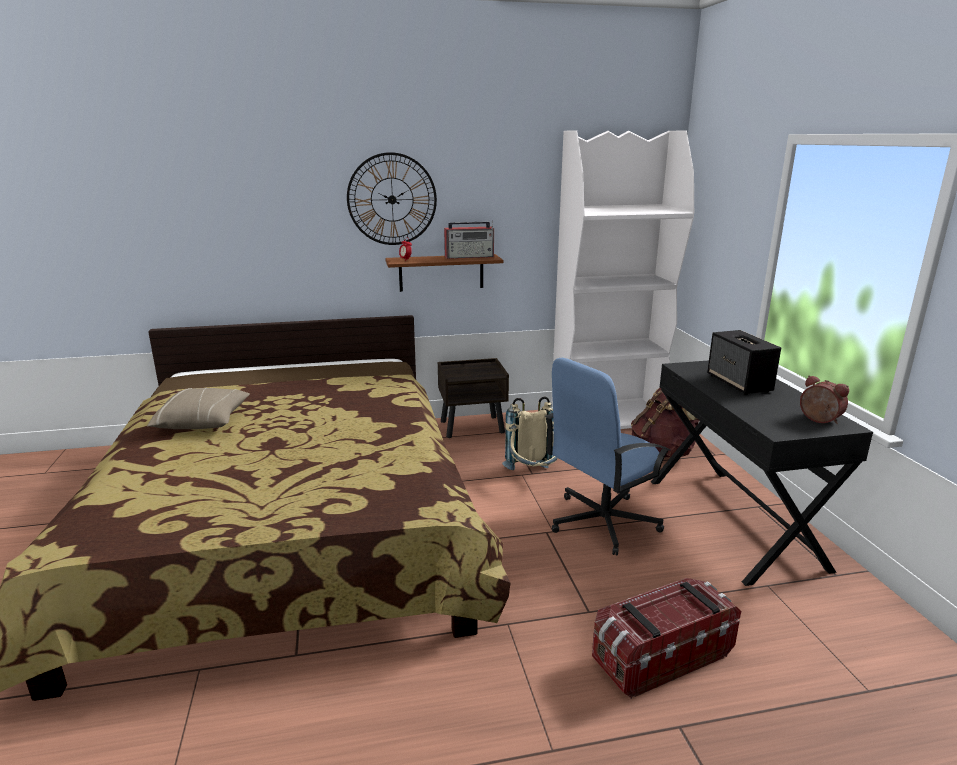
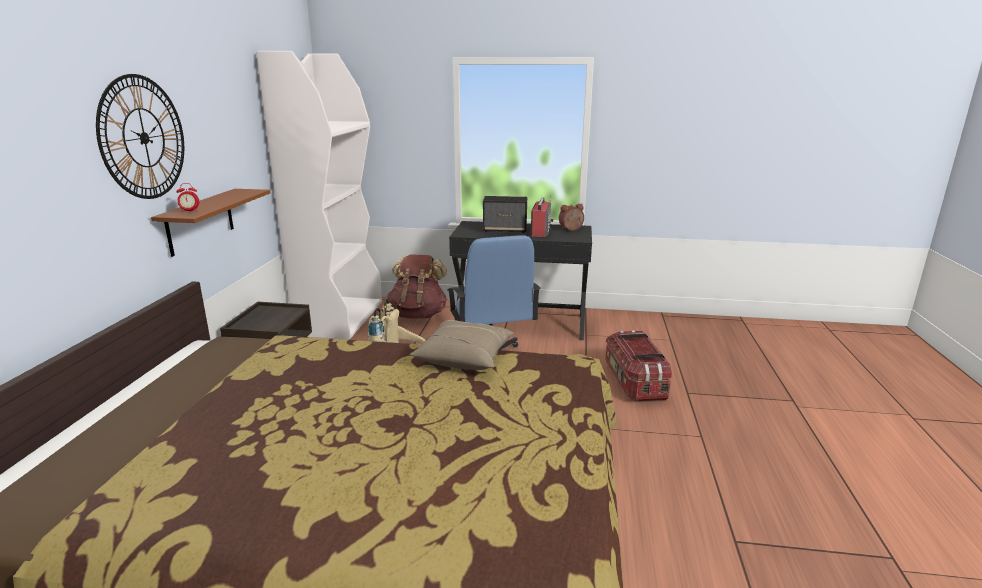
camera: 70 degrees left, 0 degrees up
(203, 422) = (266, 477): beige pillow -> beige pillow (464, 357)
(470, 256) = (230, 194): radio -> radio (540, 231)

